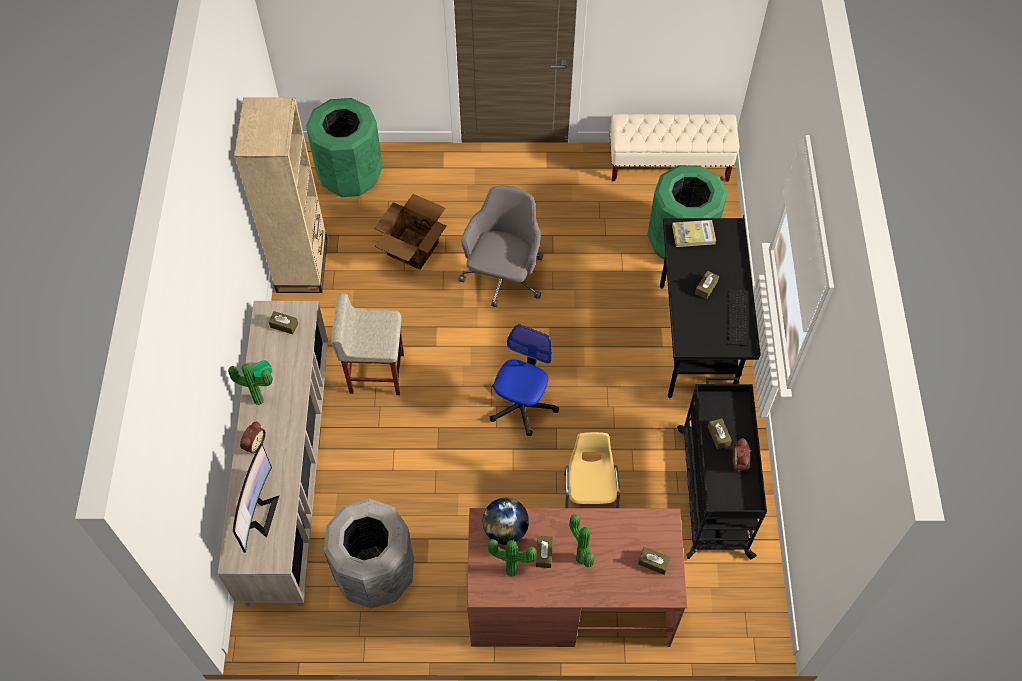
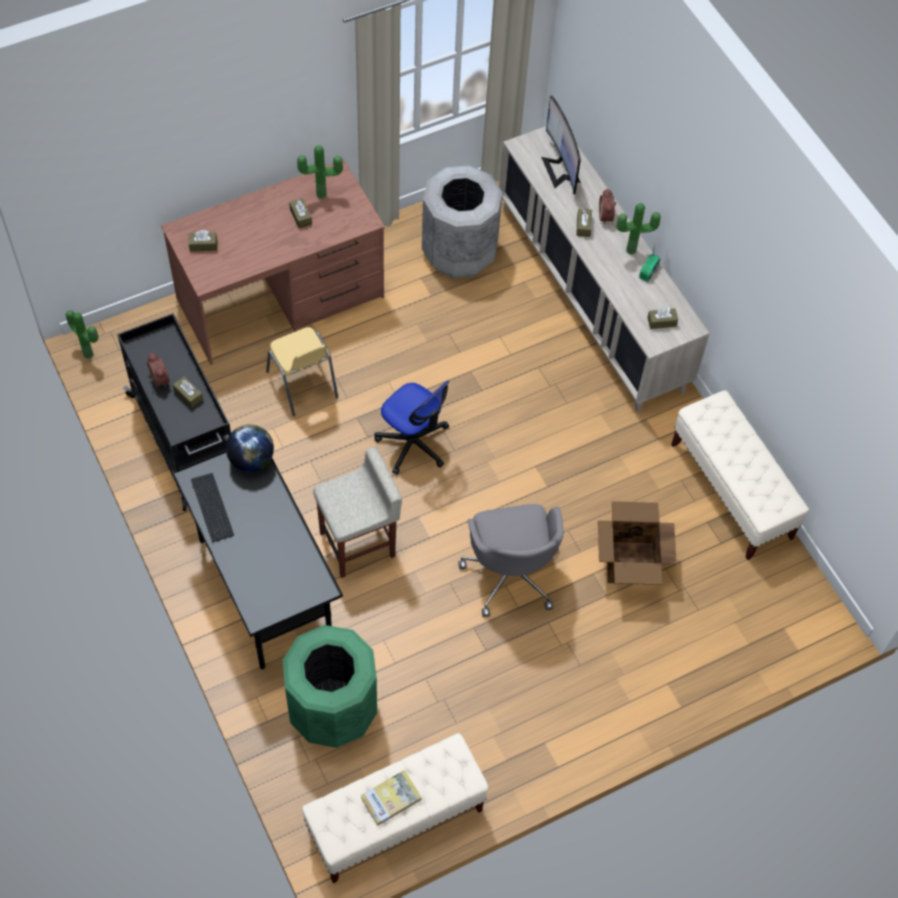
camera: 150 degrees right, 0 degrees up
(302, 265) = (731, 491): beige bookcase -> beige bench
(350, 175) = (764, 623): green trash can -> none
(376, 373) = (575, 414): beige stool -> beige stool (358, 544)
(505, 529) = (343, 222): globe -> globe (251, 460)
(522, 405) = (413, 443): office chair -> office chair turned 45 degrees counterclockwise
(579, 560) = (268, 223): potted plant -> potted plant (89, 353)
(693, 235) = (298, 586): book -> book (391, 798)
(706, 288) = (258, 527): brown tissue box -> brown tissue box (583, 226)

